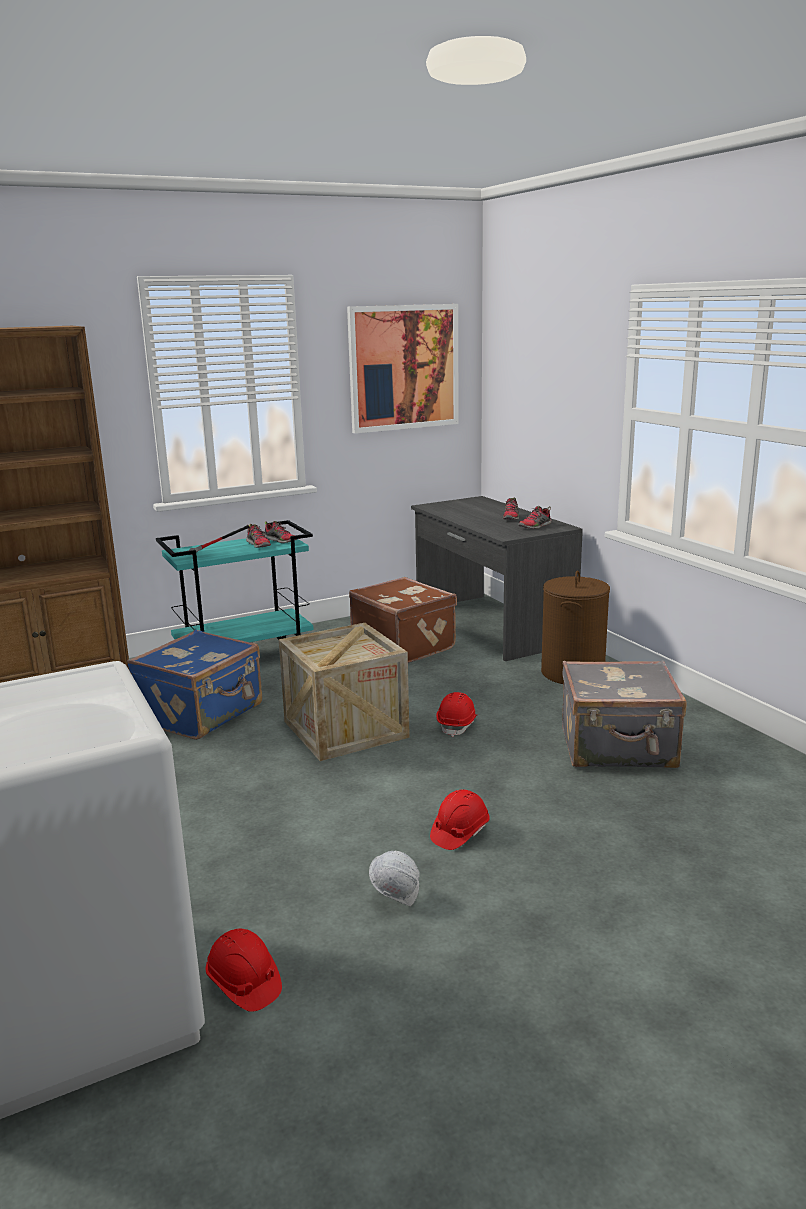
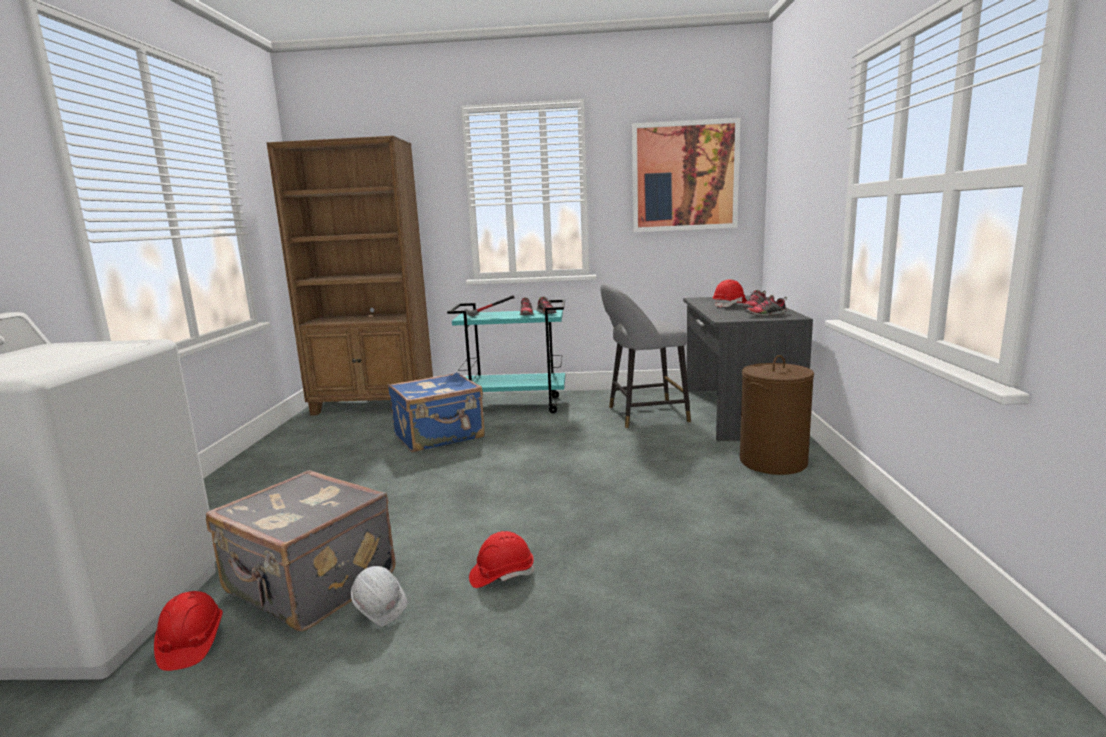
camera: 30 degrees right, 5 degrees down
(345, 729) = (519, 467): crate -> none
(404, 645) = (642, 415): brown suitcase -> grey stool
(457, 725) = (612, 483): red hard hat -> red hard hat (730, 305)
(618, 748) = (745, 540): grey suitcase -> grey suitcase (309, 585)

